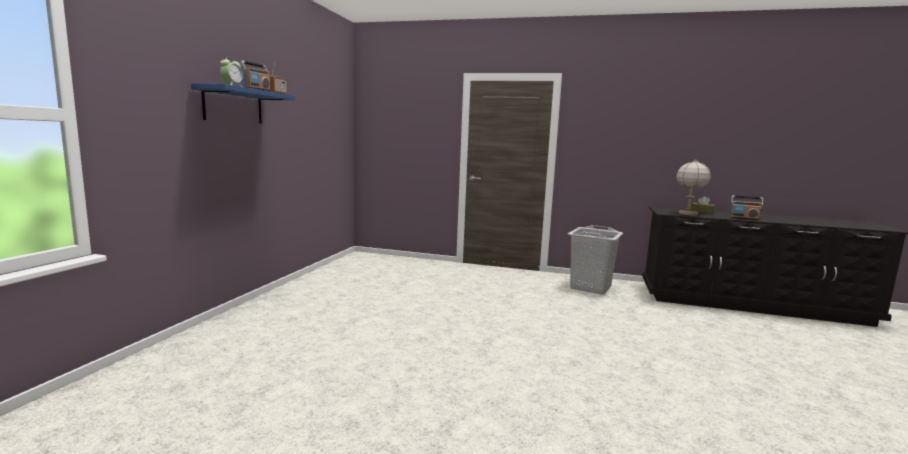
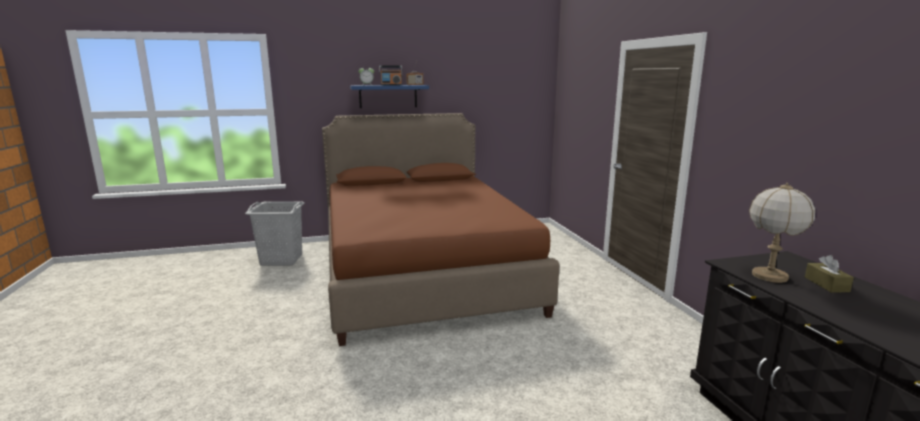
camera: 60 degrees right, 5 degrees up
(380, 317) = (422, 272): none -> brown bed
(591, 287) = (663, 338): grey laundry basket -> grey laundry basket (281, 260)
(744, 218) = (845, 317): radio -> none

